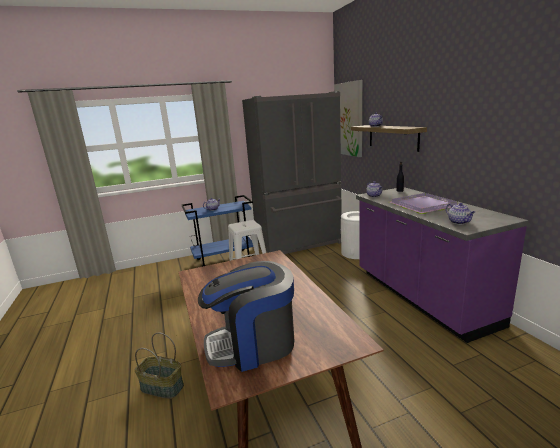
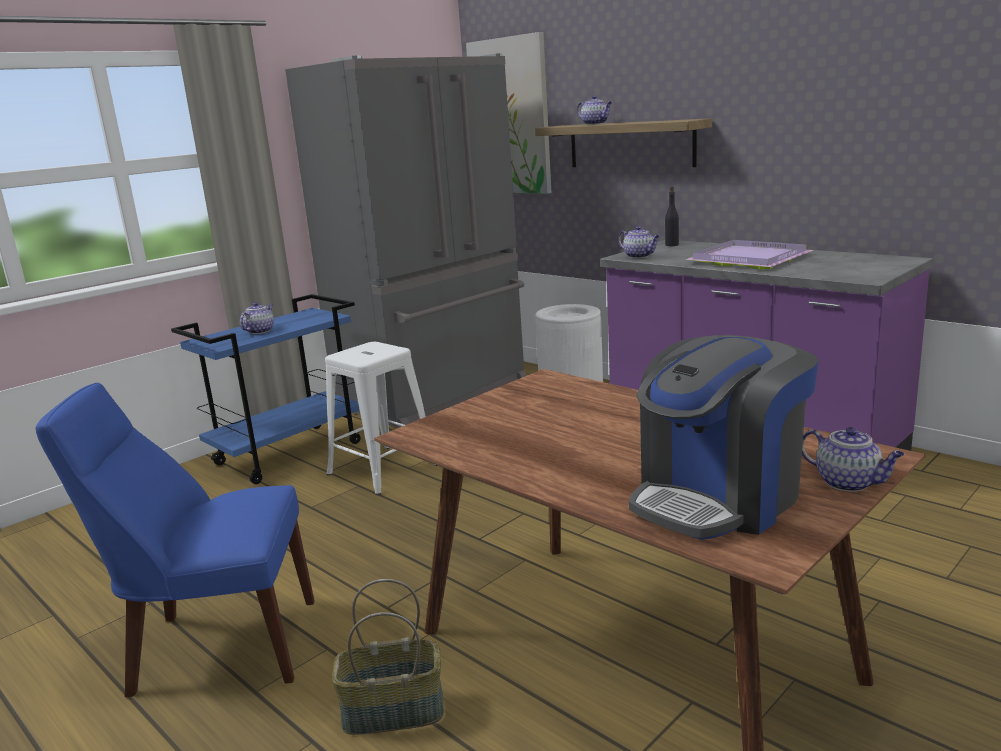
camera: 25 degrees left, 0 degrees up
(135, 337) = (216, 647): none -> blue chair
(459, 222) = (843, 272): teapot -> teapot (849, 483)

